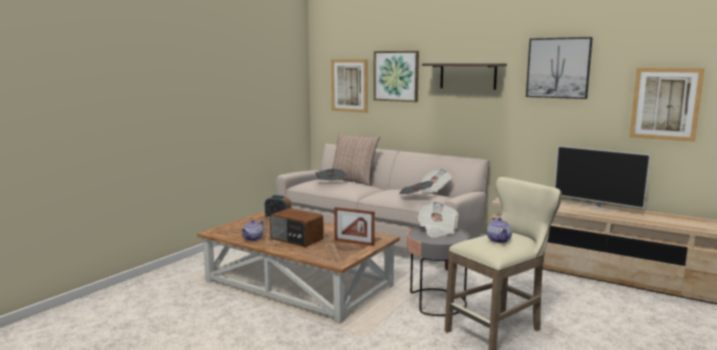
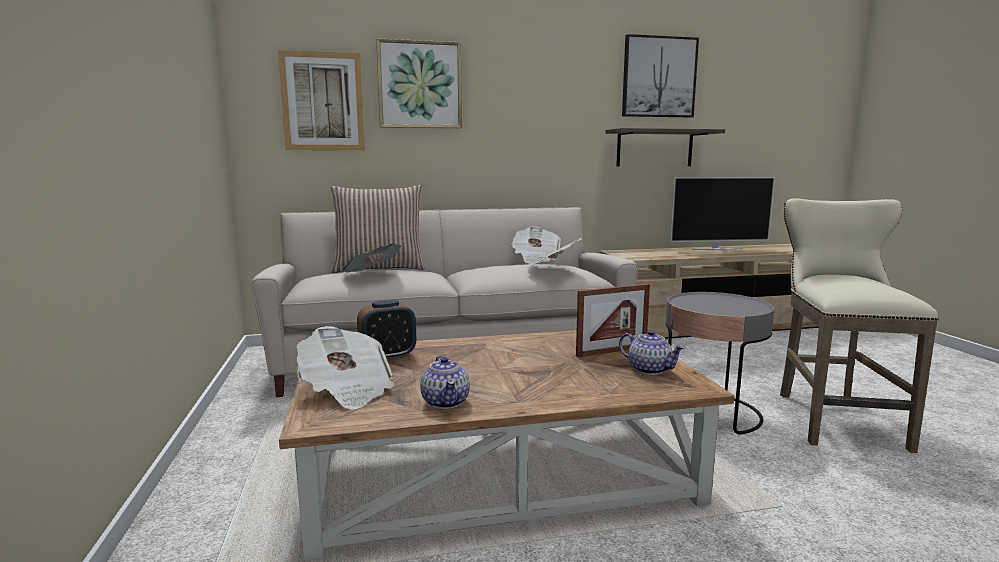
camera: 45 degrees left, 0 degrees up
(296, 239) = (522, 376): radio -> none
(437, 230) = (697, 300): newspaper -> newspaper (347, 390)
(468, 76) = (541, 86): shelf -> shelf (654, 148)
(498, 240) = (864, 282): teapot -> teapot (649, 369)
(665, 104) = (765, 121): picture -> none

